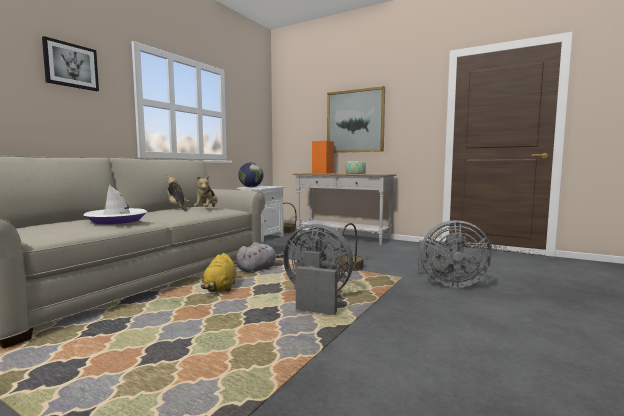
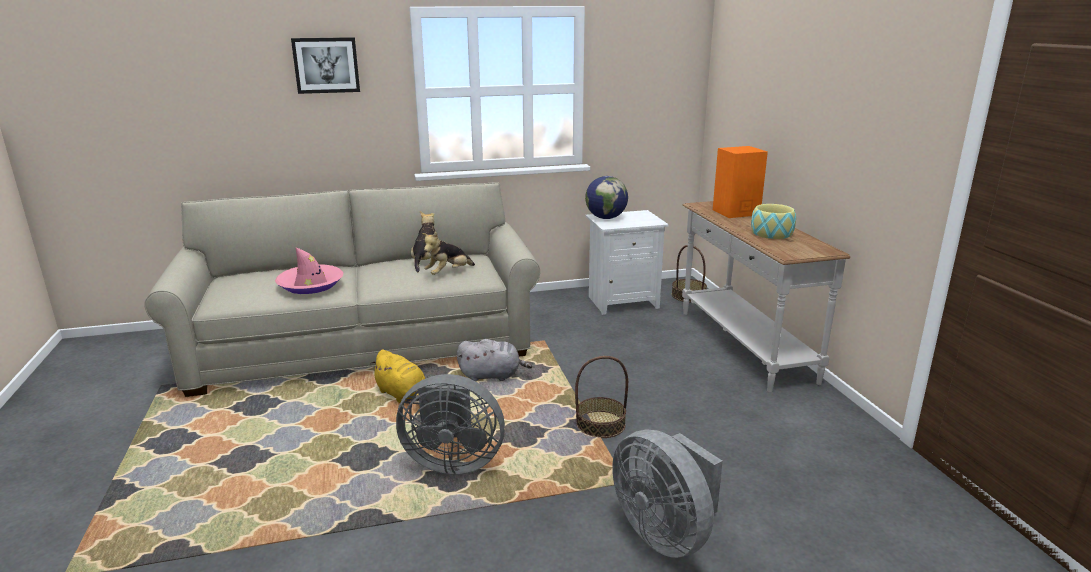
camera: 45 degrees right, 15 degrees up
(117, 221) = (311, 285): white hat -> pink hat
(220, 289) = (402, 394): yellow plush toy -> yellow plush toy turned 90 degrees counterclockwise
(316, 298) = (452, 461): grey fan -> grey fan turned 120 degrees clockwise
(355, 121) = (810, 115): picture -> none

